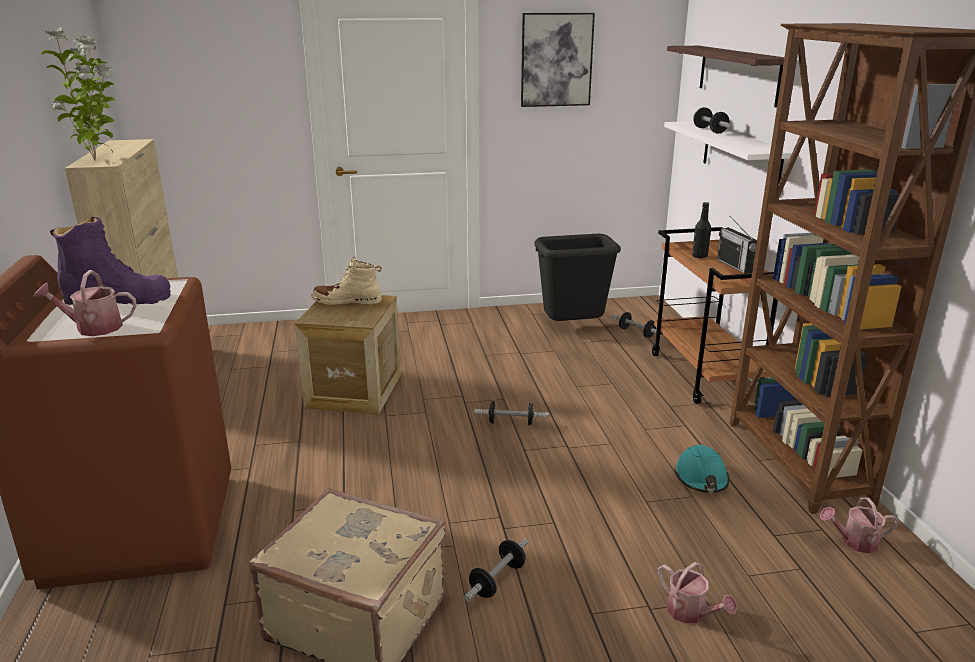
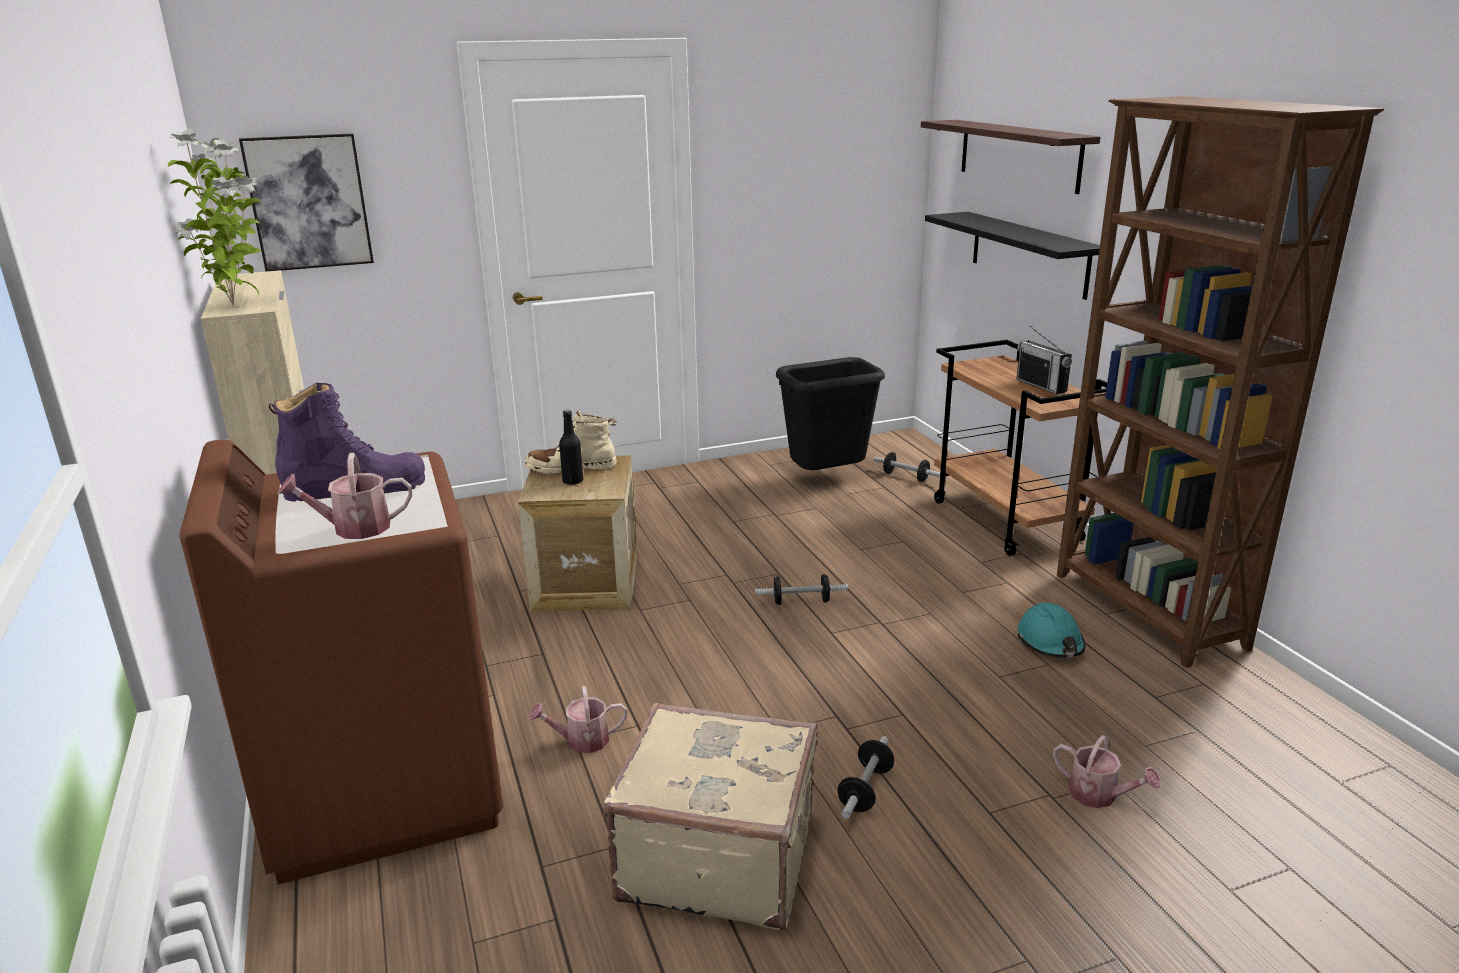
camera: 10 degrees left, 0 degrees up
(556, 60) = (784, 143): picture -> picture (309, 202)
(699, 256) = (994, 377): black bottle -> black bottle (573, 481)
(709, 130) = (988, 224): dumbbell -> none
(740, 156) = (1028, 253): white shelf -> black shelf
(854, 542) = (1242, 693): watering can -> watering can (581, 741)

